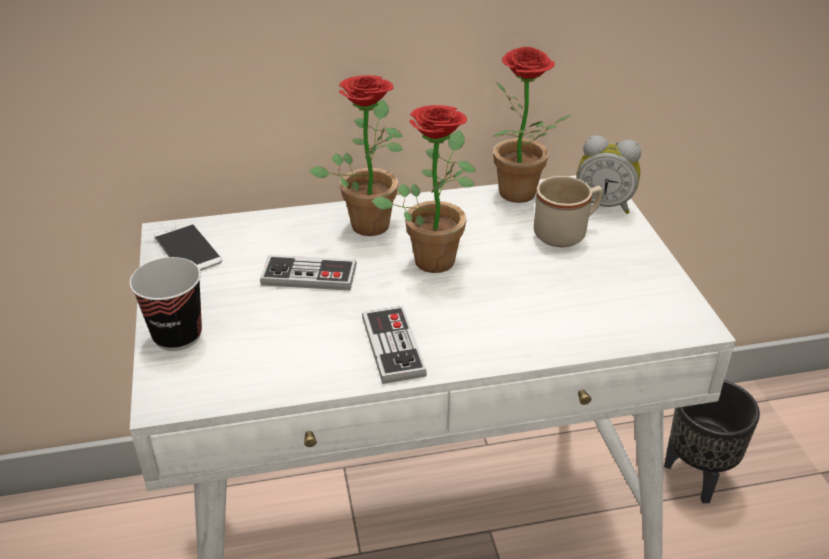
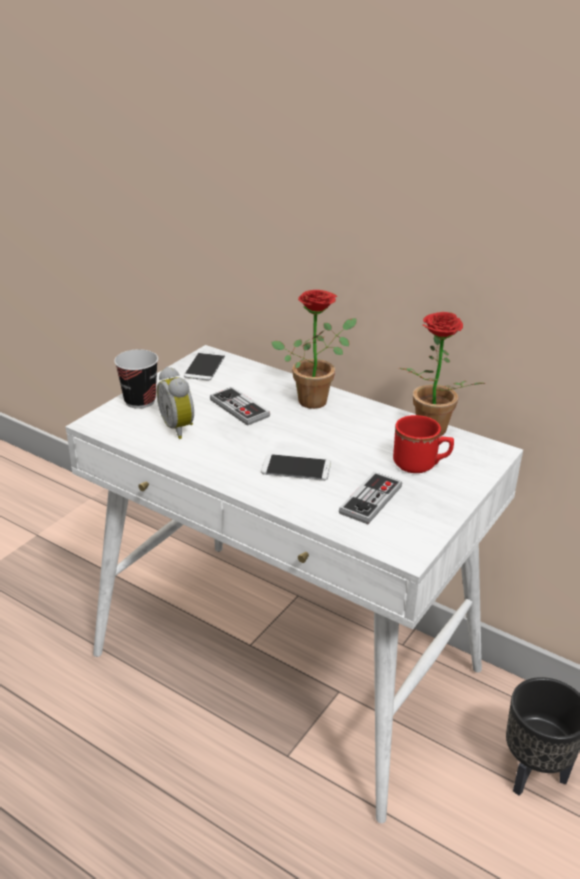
camera: 45 degrees right, 5 degrees down
(393, 346) = (222, 461): game controller -> game controller (370, 500)
(434, 255) = (320, 433): potted plant -> none
(474, 306) = (296, 468): none -> phone
(566, 233) = (421, 465): beige mug -> red mug
(603, 205) = (477, 464): alarm clock -> alarm clock (179, 428)

